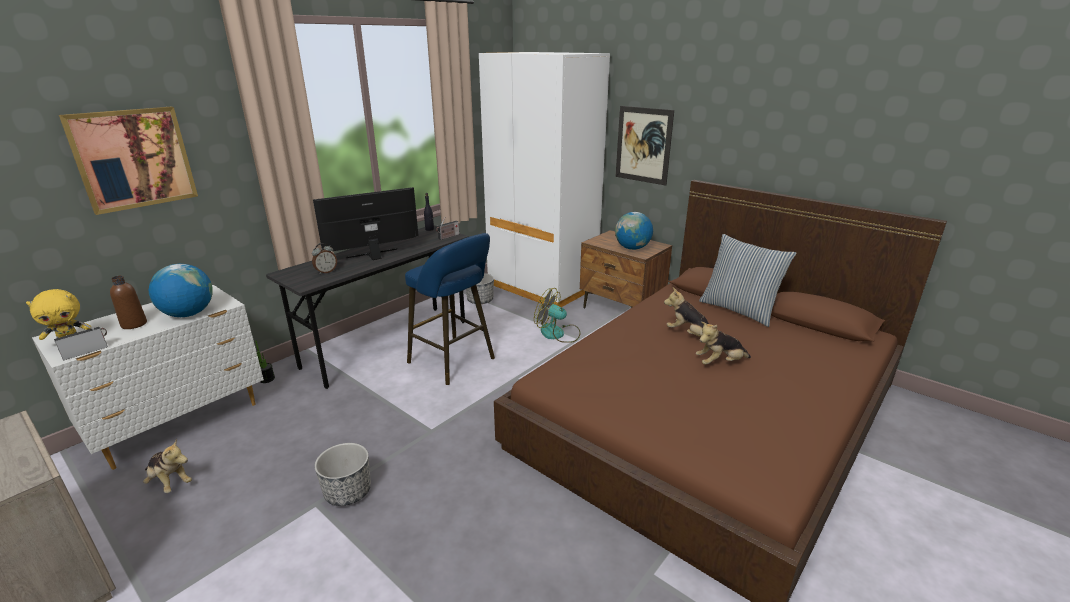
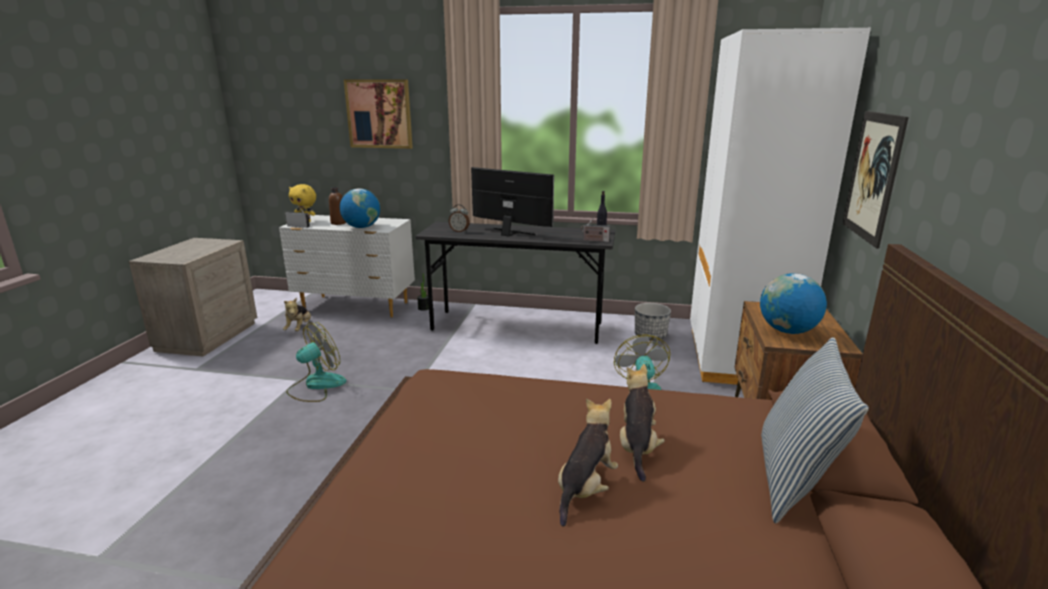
camera: 60 degrees right, 5 degrees down
(347, 492) = (316, 385): planter -> fan
(454, 362) = (523, 363): blue stool -> none
(720, 363) = (585, 489): plush toy -> plush toy turned 75 degrees clockwise

